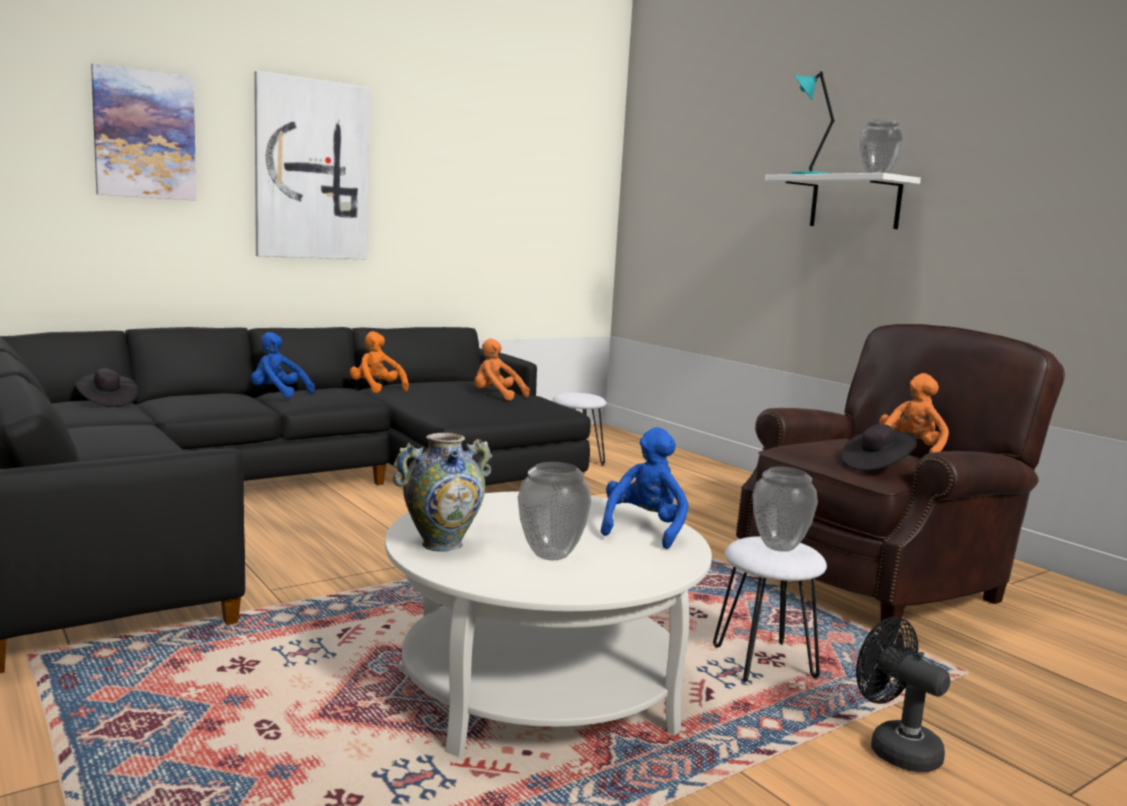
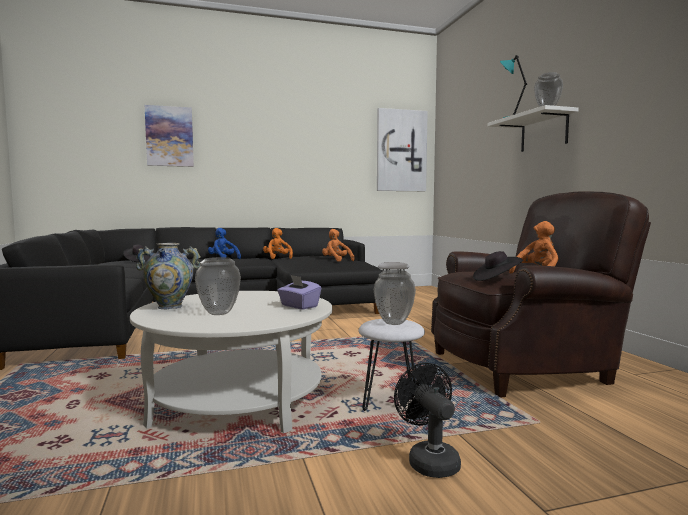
camera: 20 degrees right, 5 degrees down
(311, 170) = (252, 149): picture -> picture (401, 151)
(644, 530) = (299, 306): blue plush toy -> purple tissue box

